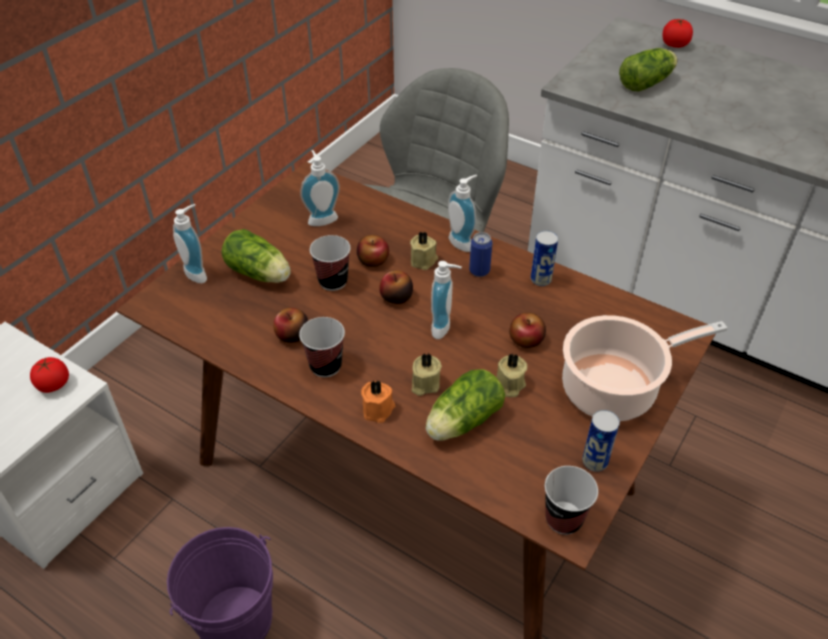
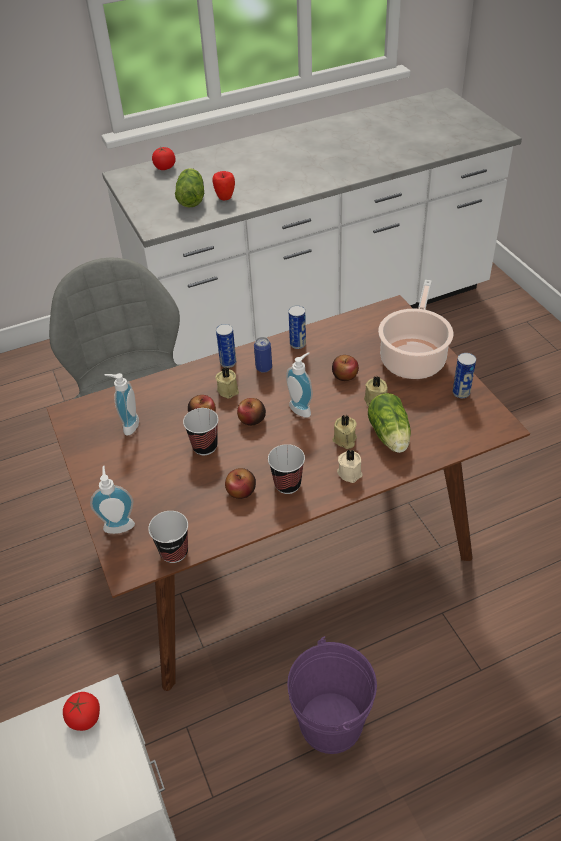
camera: 55 degrees left, 0 degrees up
(260, 274) = (157, 485): lettuce -> none
(379, 410) = (350, 472): orange candle -> beige candle
(463, 242) = (228, 362): soap dispenser -> can
(563, 519) = (493, 425): cup -> cup (174, 552)
(676, 103) = (225, 197): none -> apple

